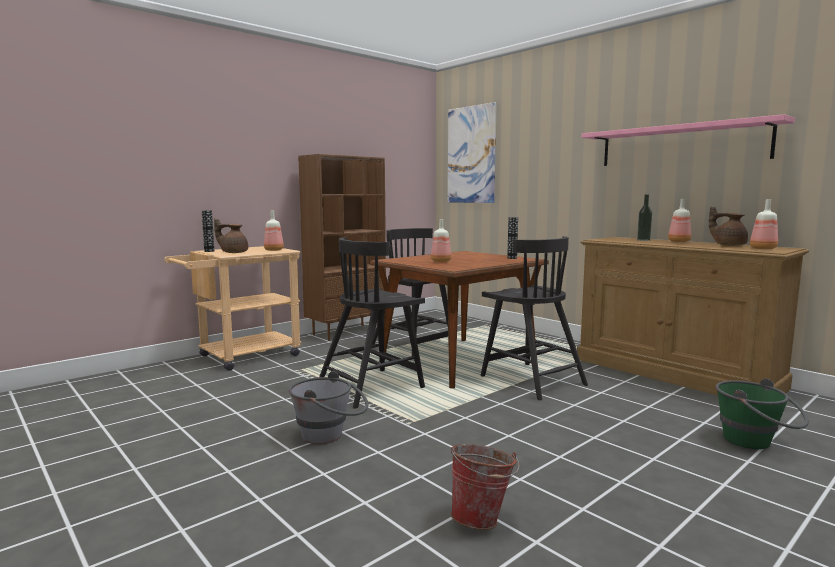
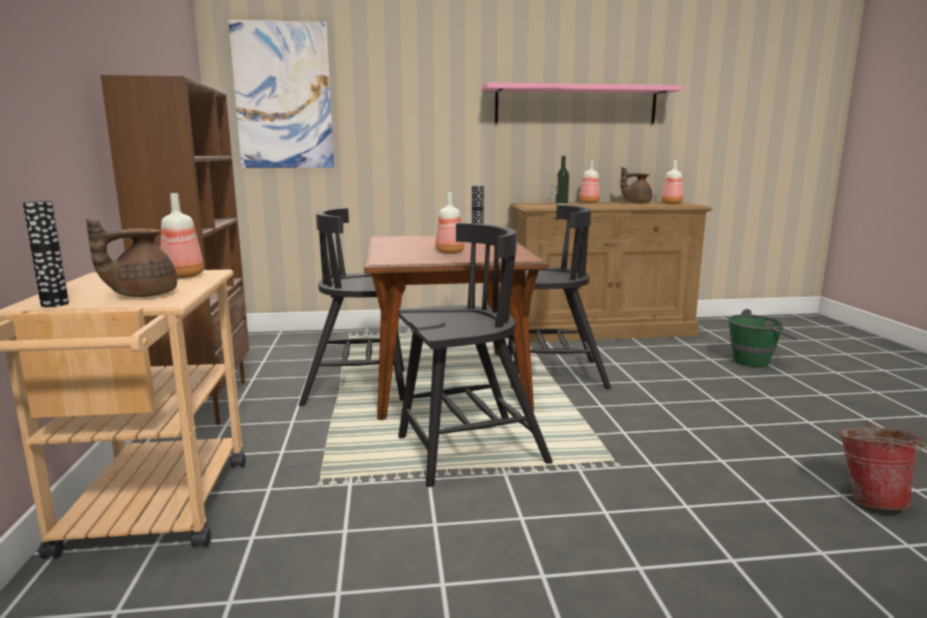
camera: 55 degrees left, 5 degrees up
(330, 436) = (614, 524): grey bucket -> none
(372, 386) = (468, 450): black chair -> black chair turned 105 degrees counterclockwise

